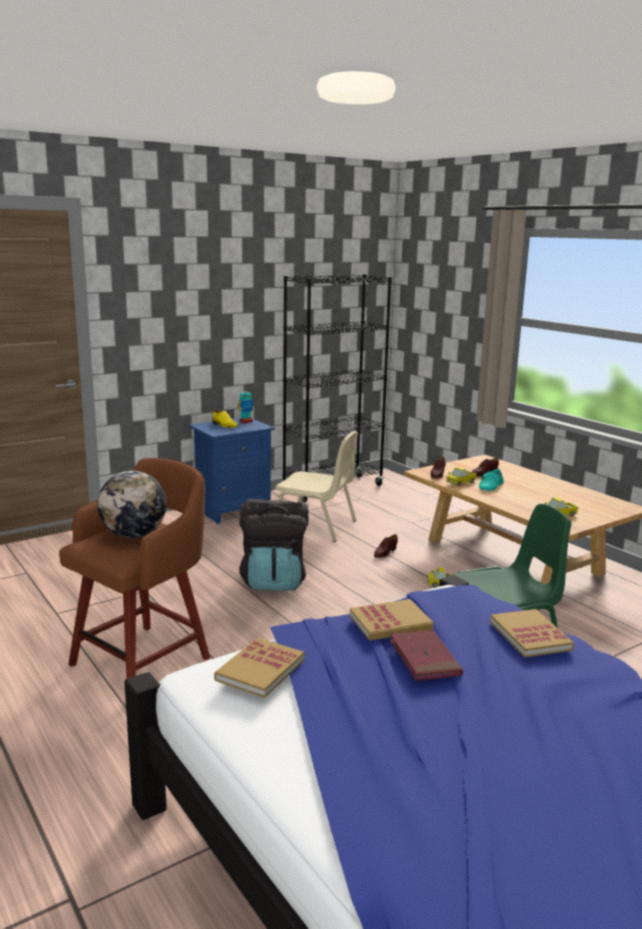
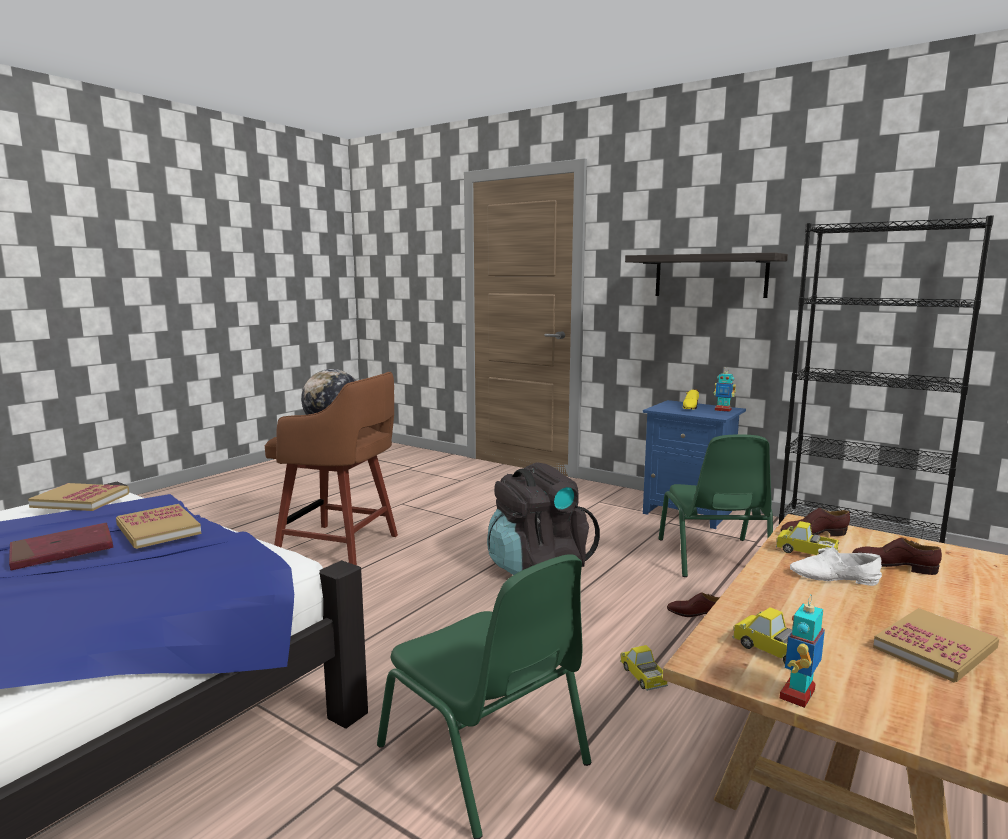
camera: 70 degrees right, 5 degrees down
(209, 314) = (710, 276): none -> shelf
(315, 526) = (713, 558): beige chair -> green chair
(492, 486) = (834, 577): turquoise shoe -> white shoe
(530, 636) = (102, 604): book -> book (935, 648)
(592, 520) = (798, 695): none -> toy robot

